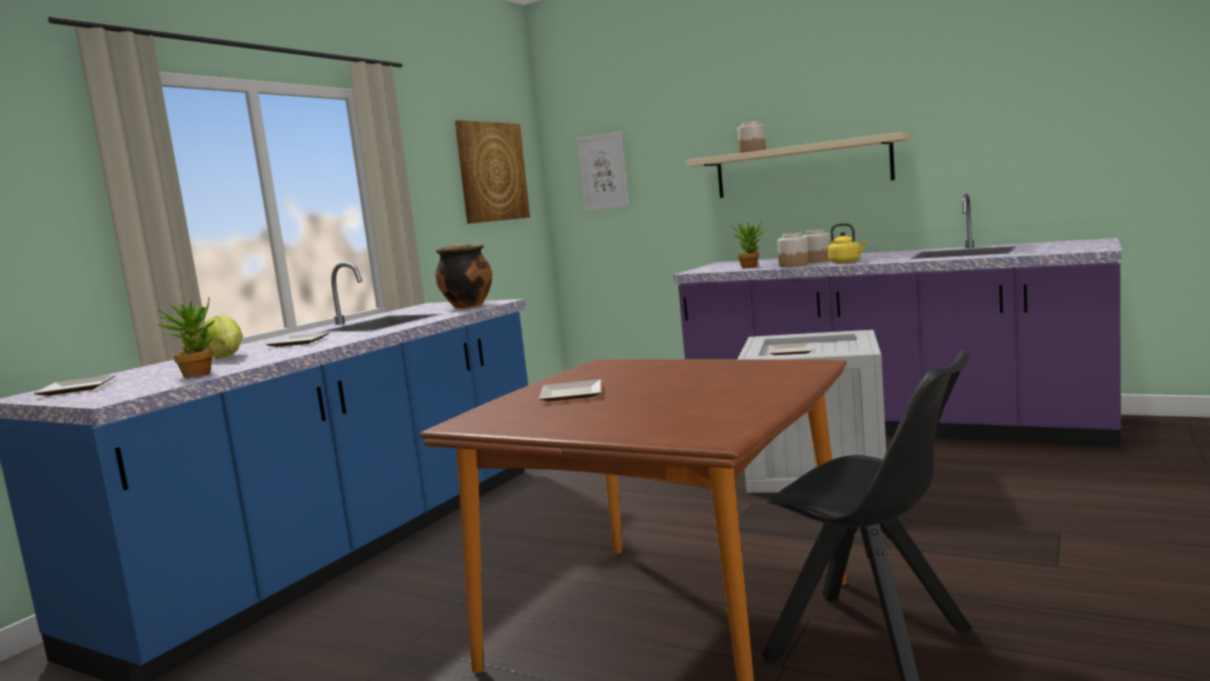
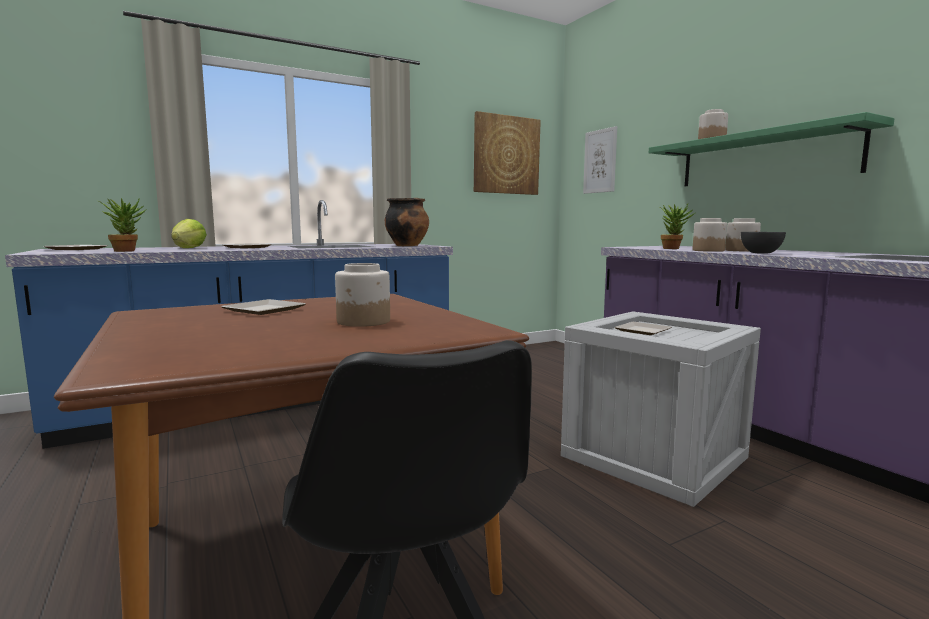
camera: 30 degrees right, 0 degrees up
(703, 380) = (363, 322): none -> jar
(801, 168) = (764, 159): beige shelf -> green shelf
(846, 262) = (761, 253): yellow kettle -> grey bowl

